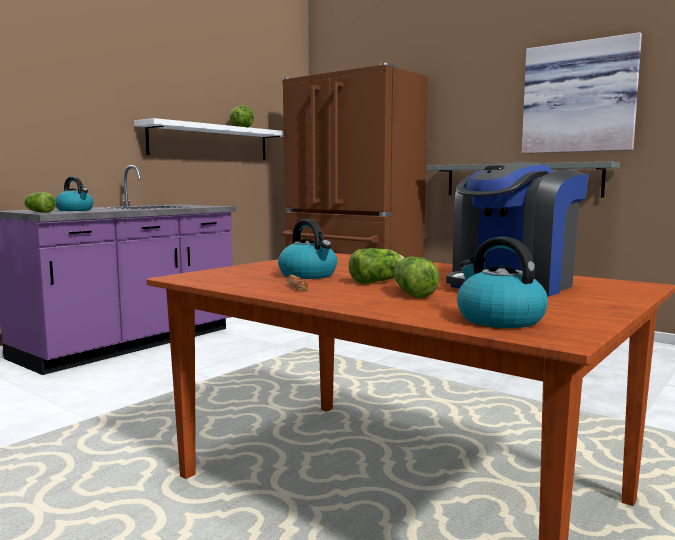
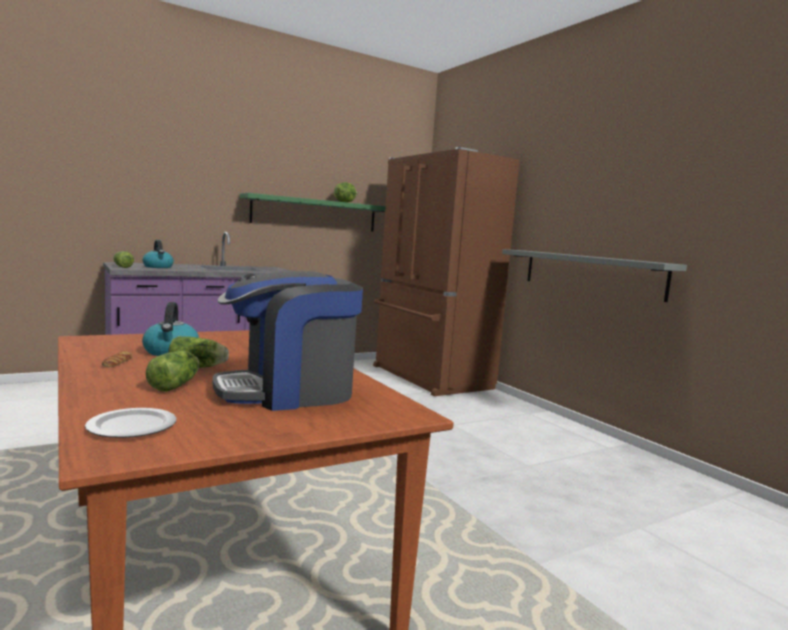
camera: 20 degrees right, 0 degrees up
(210, 142) = (315, 214): white shelf -> green shelf
(498, 319) = (130, 427): kettle -> plate
(579, 97) = (652, 189): picture -> none

